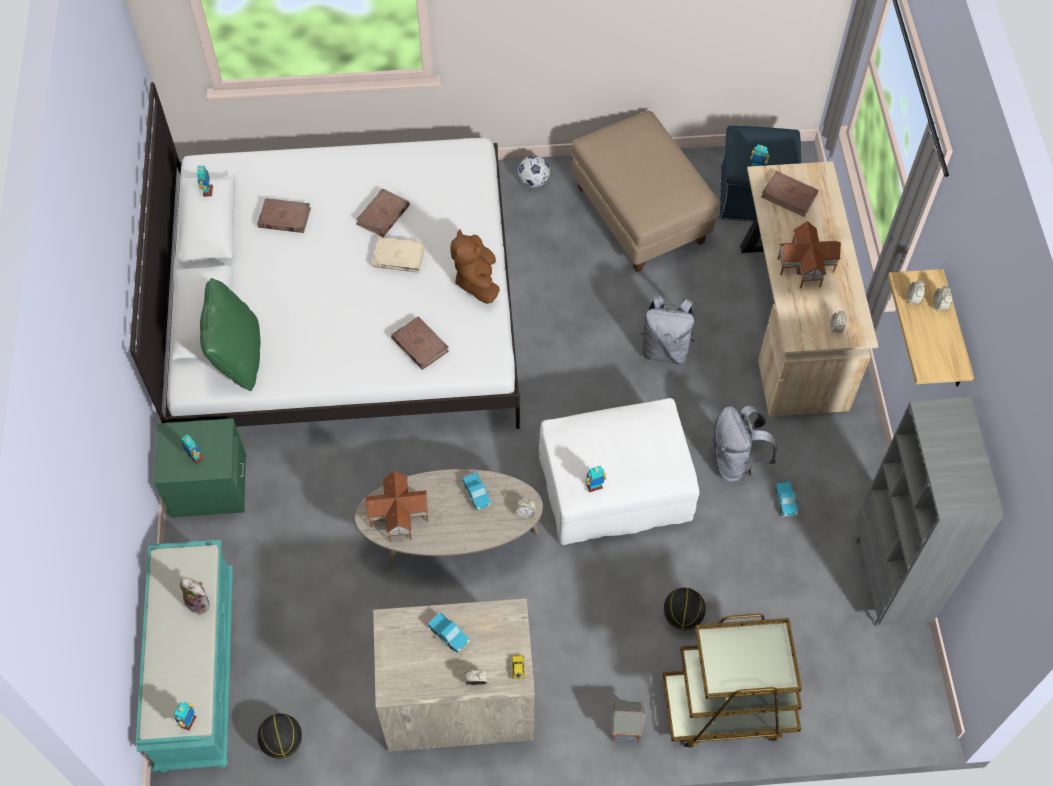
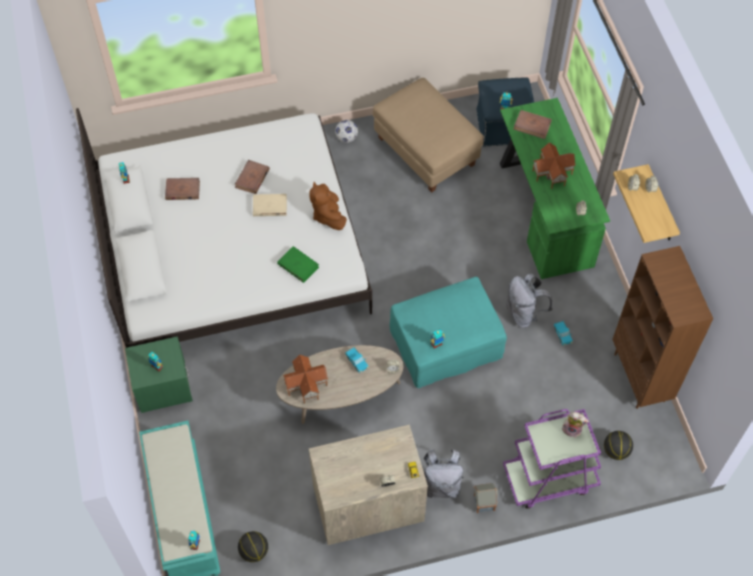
camera: 10 degrees left, 0 degrees up
(200, 602) = (184, 464): plush toy -> plush toy (572, 429)
(238, 357) = (172, 293): green pillow -> none
(420, 344) = (298, 265): brown book -> green book
(449, 635) = (363, 457): toy truck -> none
(614, 489) = (445, 345): white ottoman -> turquoise ottoman
(665, 349) = (461, 243): grey backpack -> grey backpack (441, 485)
(682, 616) = (507, 423): basketball -> basketball (615, 451)
(728, 707) = (549, 478): brown cart -> purple cart
(791, 321) = (544, 211): beige desk -> green desk
(888, 581) = (640, 377): grey bookcase -> brown bookcase

